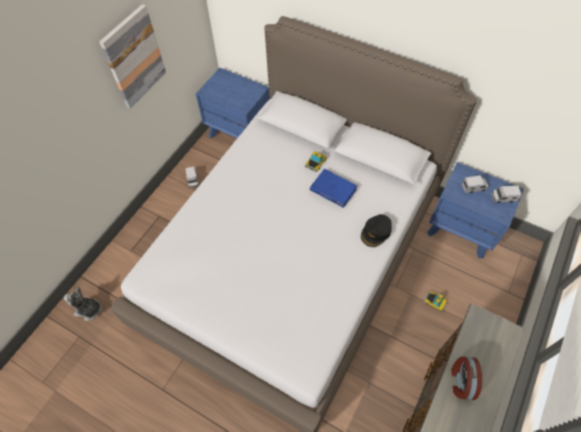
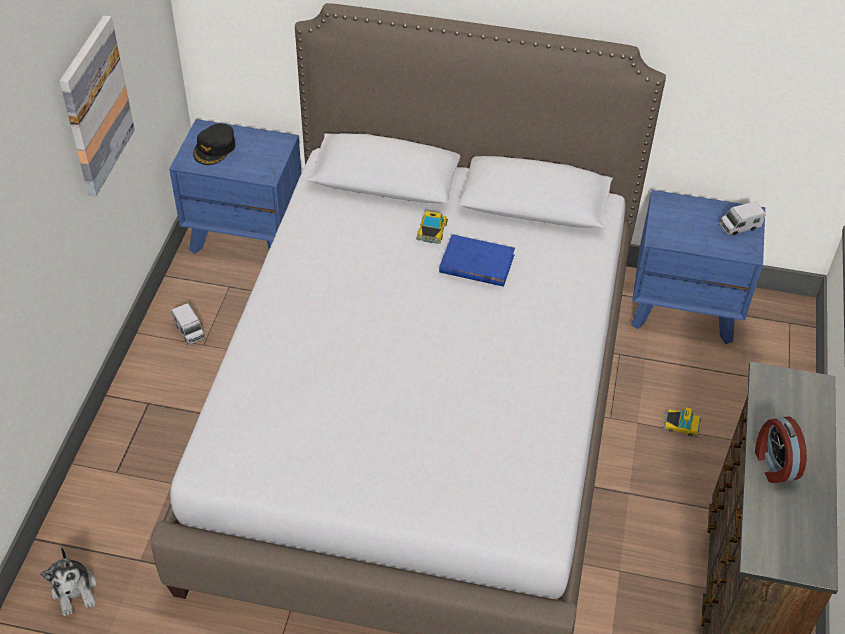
camera: 20 degrees left, 10 degrees down
(89, 310) = (75, 590): plush toy -> plush toy turned 105 degrees counterclockwise
(376, 232) = (569, 310): black cap -> black cap (215, 148)
(474, 187) = (690, 221): toy truck -> none

